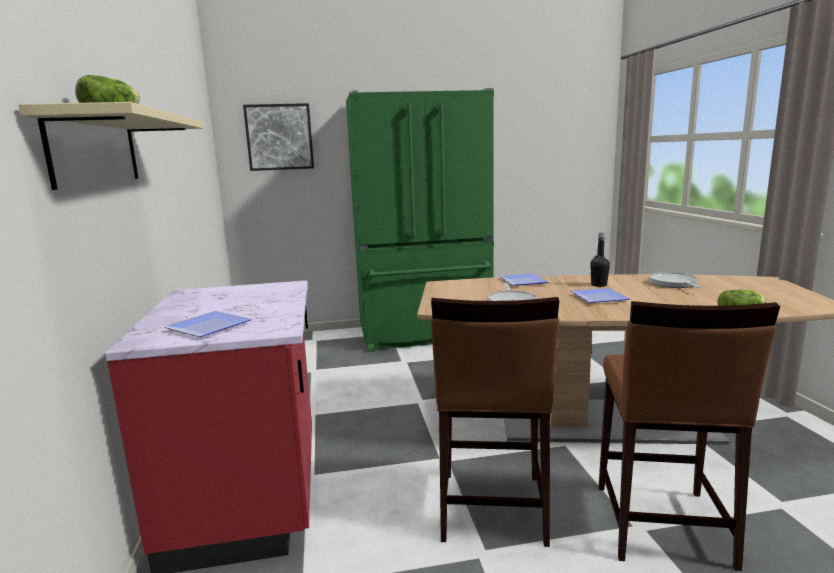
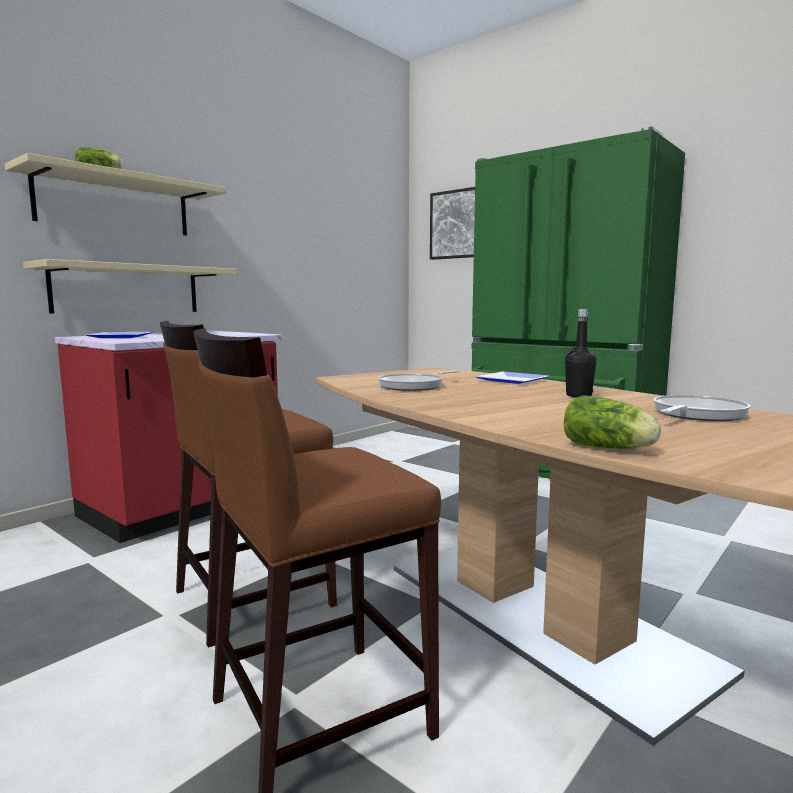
camera: 50 degrees right, 5 degrees down
(119, 263) = (127, 289): none -> beige shelf
(600, 297) = (514, 401): plate -> none

